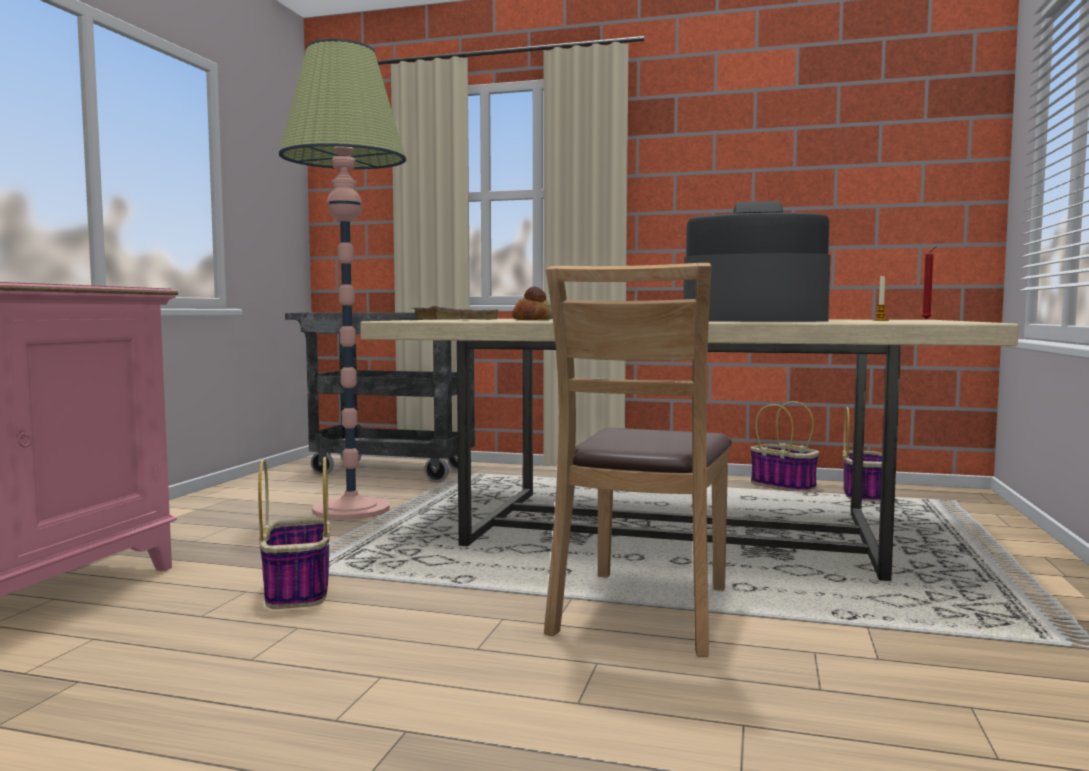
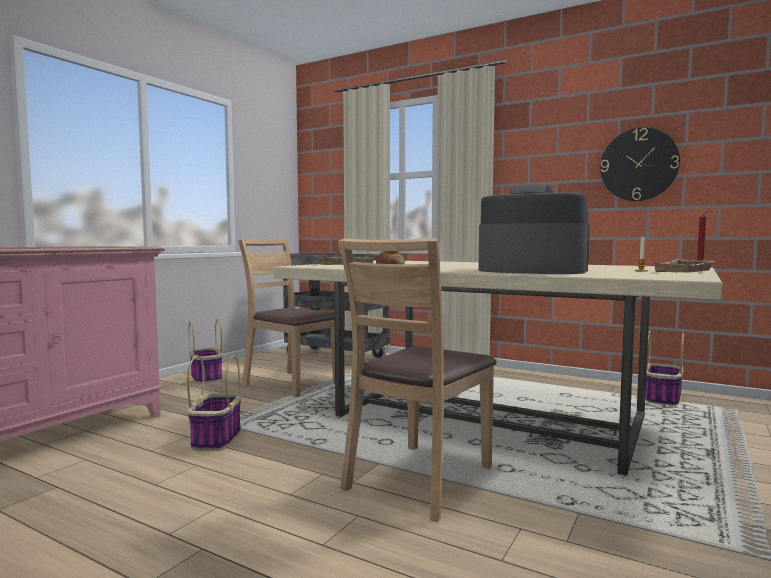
camera: 15 degrees right, 0 degrees up
(351, 509) = (291, 384): floor lamp -> brown chair
(784, 486) = (602, 386): basket -> basket (206, 378)
(822, 190) = (639, 164): none -> wall clock
(932, 320) = (685, 271): none -> beige tray

